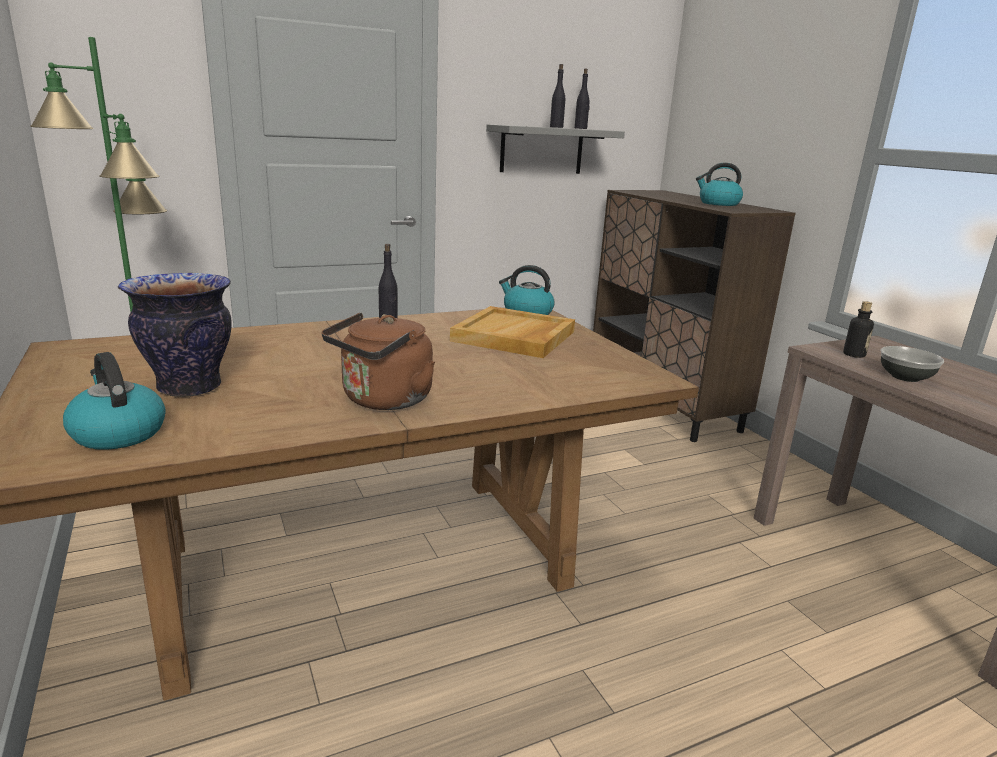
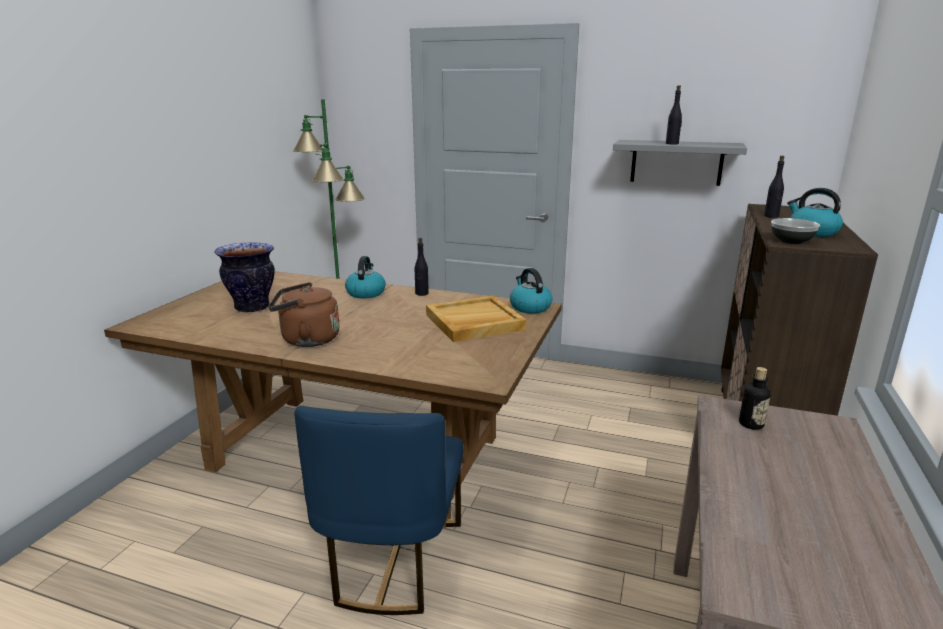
camera: 45 degrees right, 0 degrees up
(117, 433) = (188, 321): kettle -> kettle (365, 293)
(578, 646) = (392, 561): none -> blue chair
(580, 128) = (713, 143): black bottle -> black bottle (771, 216)
(905, 377) = (743, 461): bowl -> bowl (791, 241)

